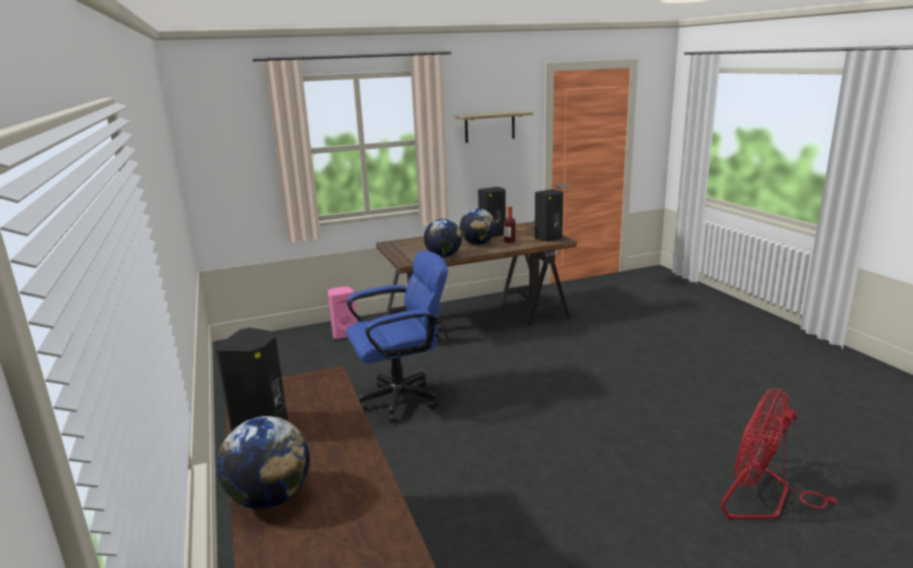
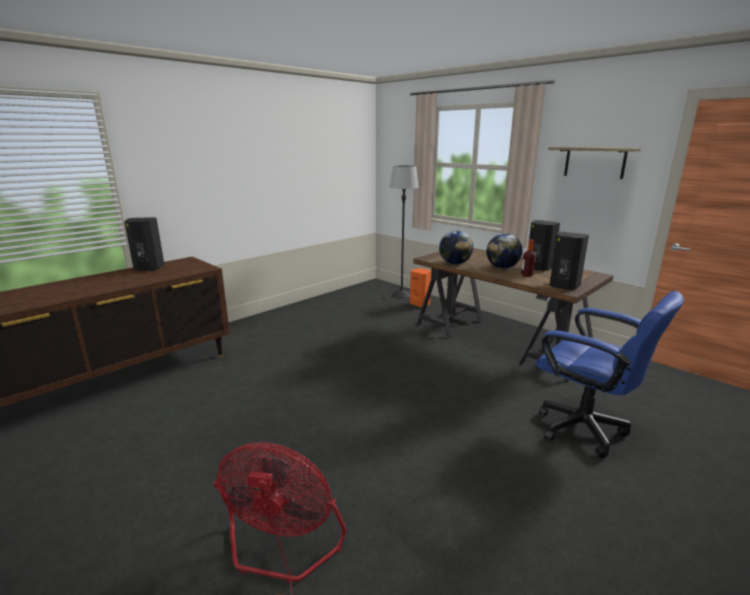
camera: 65 degrees right, 0 degrees up
(270, 498) = (82, 280): globe -> none
(300, 338) = (401, 295): none -> floor lamp
(344, 334) = (420, 304): pink speaker -> orange speaker
(403, 399) = (346, 342): blue office chair -> blue office chair (587, 431)

